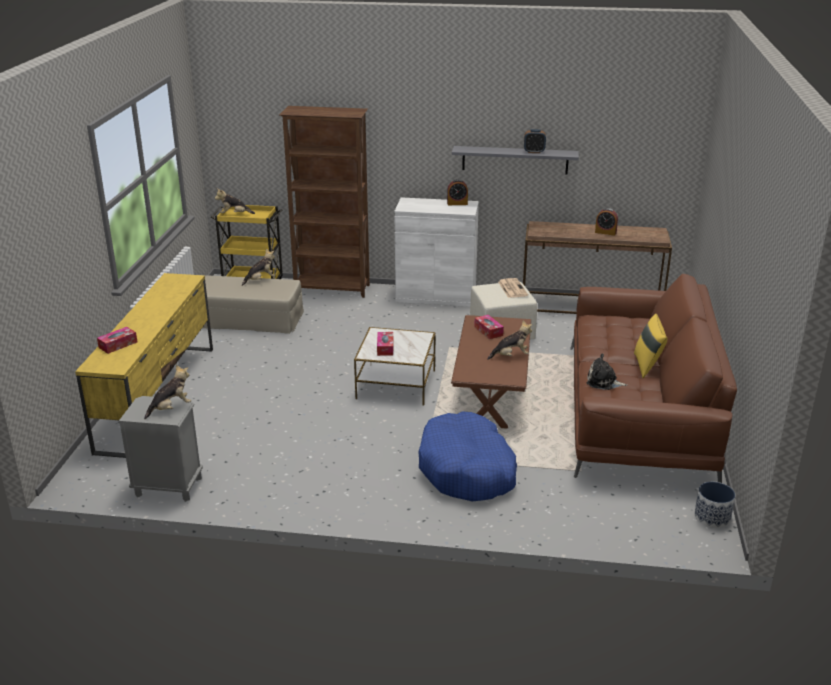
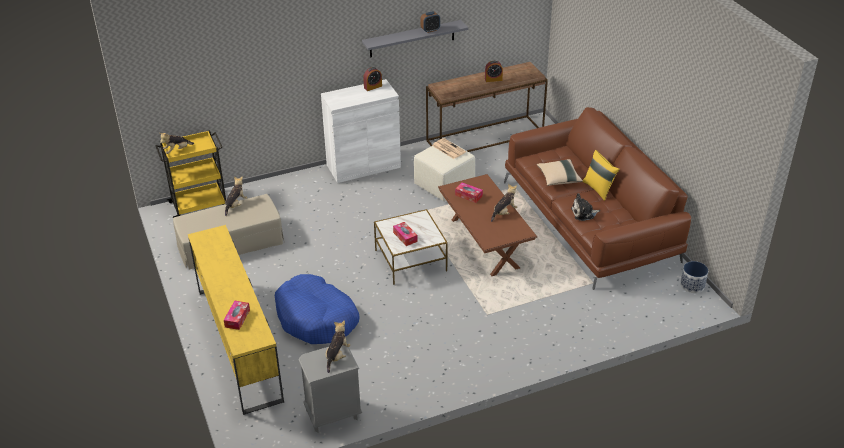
camera: 30 degrees left, 10 degrees up
(332, 289) = (274, 187): brown bookcase -> none
(467, 470) = (523, 312): blue dog bed -> blue dog bed (317, 318)
(607, 343) = (558, 179): none -> beige pillow

